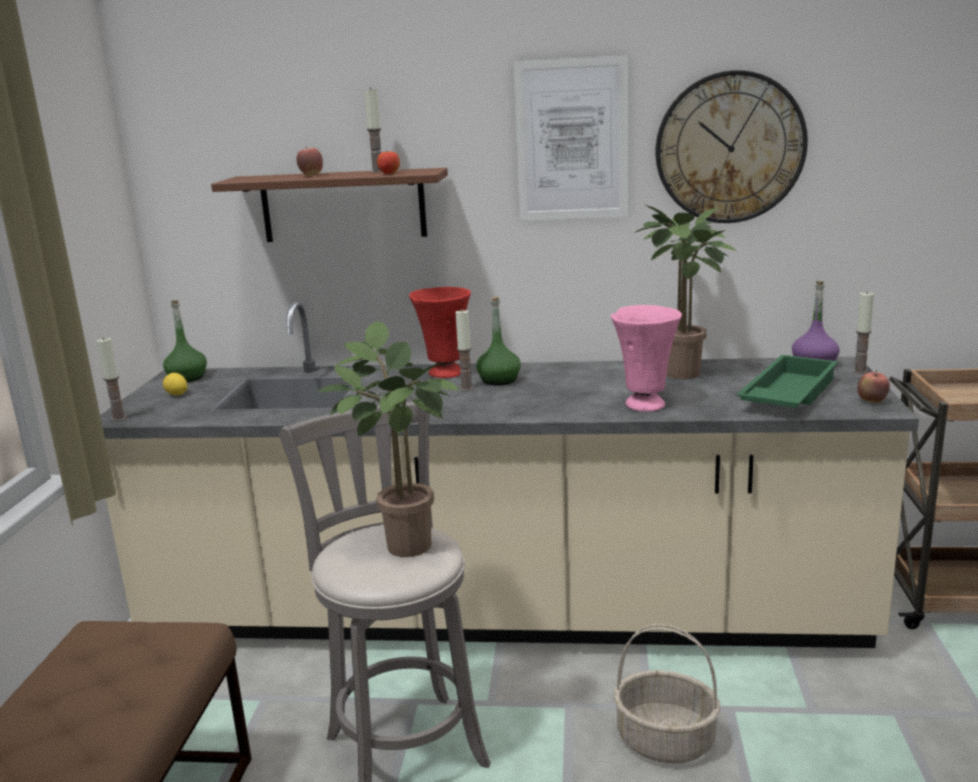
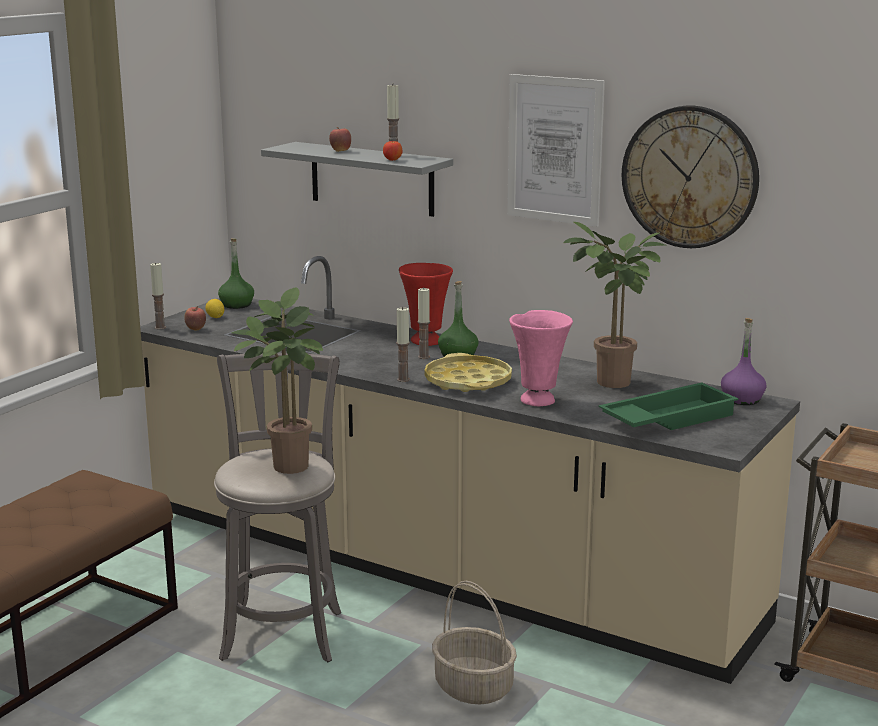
camera: 25 degrees right, 0 degrees up
(343, 205) = (372, 179): brown shelf -> grey shelf
(548, 402) = (467, 382): none -> yellow tray
(860, 372) = (771, 414): candle -> candle (403, 379)
(872, 401) = (728, 439): apple -> apple (195, 329)

